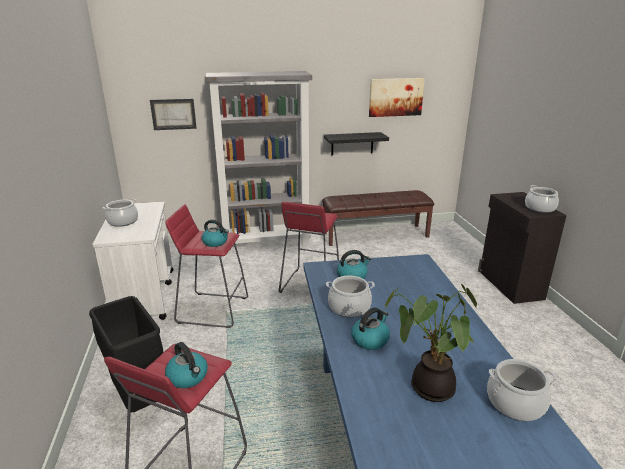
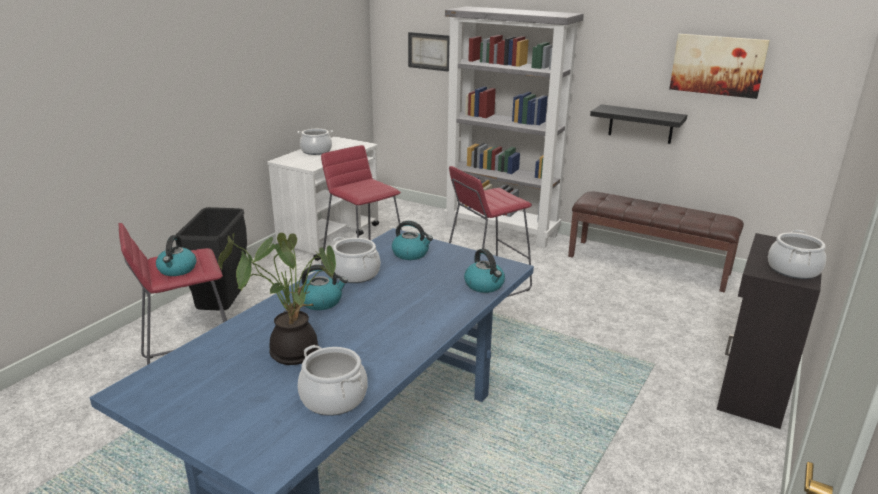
camera: 40 degrees right, 0 degrees up
(215, 242) = (364, 191): kettle -> kettle (484, 285)

